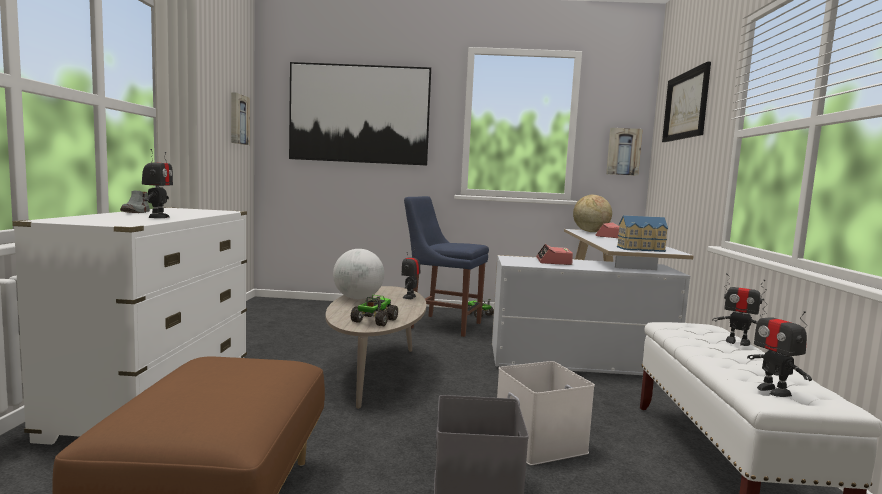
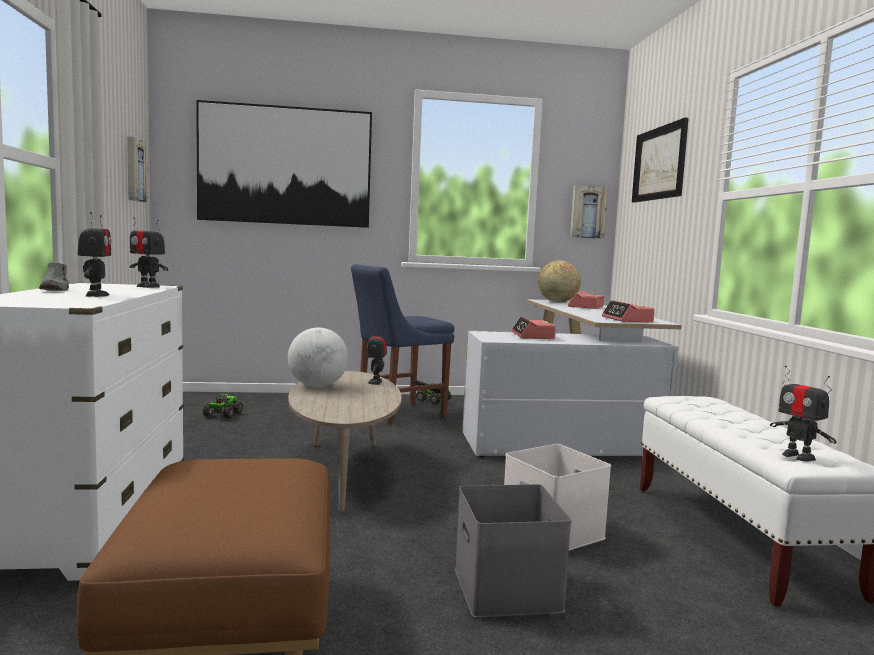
camera: 10 degrees left, 0 degrees up
(374, 321) = (352, 410): toy truck -> toy truck (222, 415)
(442, 324) = (397, 414): blue chair -> blue chair turned 45 degrees counterclockwise
(642, 249) = (627, 320): toy house -> alarm clock
(737, 342) = (743, 413): toy robot -> toy robot (148, 286)

